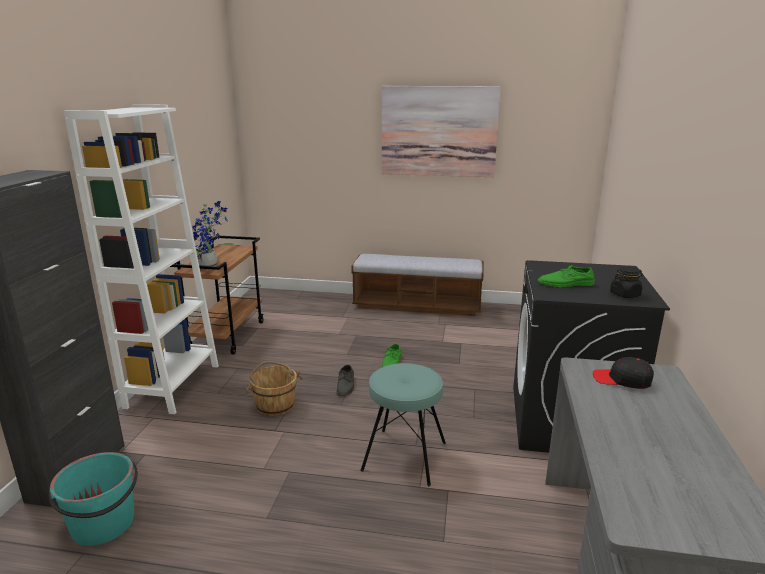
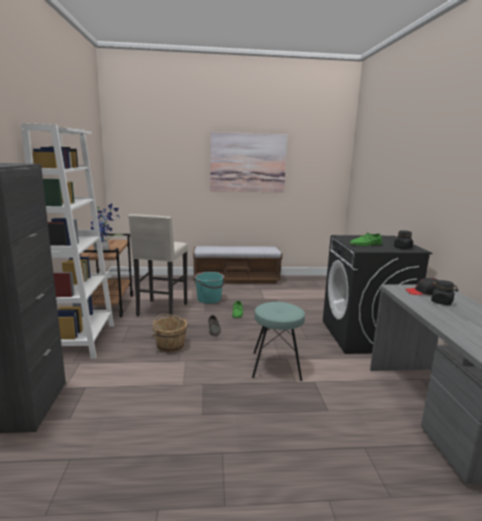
camera: 15 degrees left, 5 degrees down
(103, 524) = (77, 437): turquoise bucket -> turquoise bucket (209, 299)
(289, 348) = (161, 310): none -> beige stool
(638, 404) = (441, 302): none -> black jar

